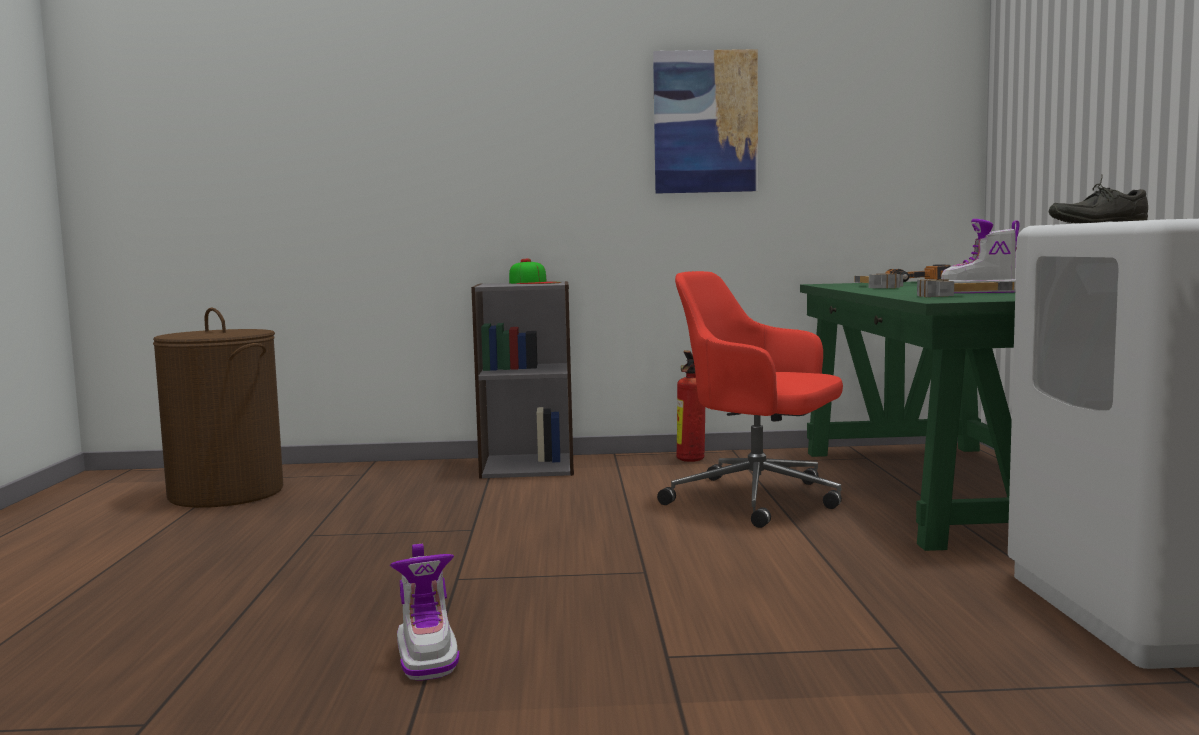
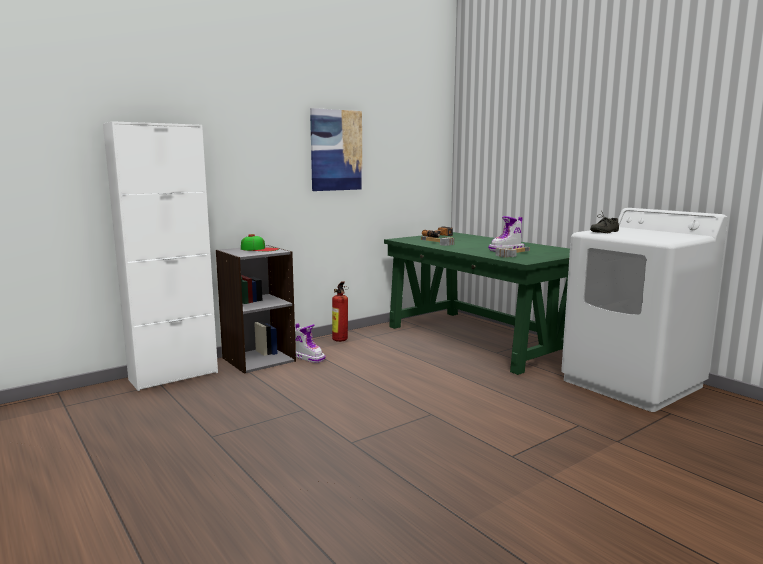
camera: 35 degrees left, 5 degrees up
(227, 493) = (84, 419): brown laundry basket -> none
(393, 468) = (173, 376): none -> white cabinet
(427, 656) = (417, 490): boot -> boot (309, 357)
(758, 499) = (412, 360): red office chair -> none

